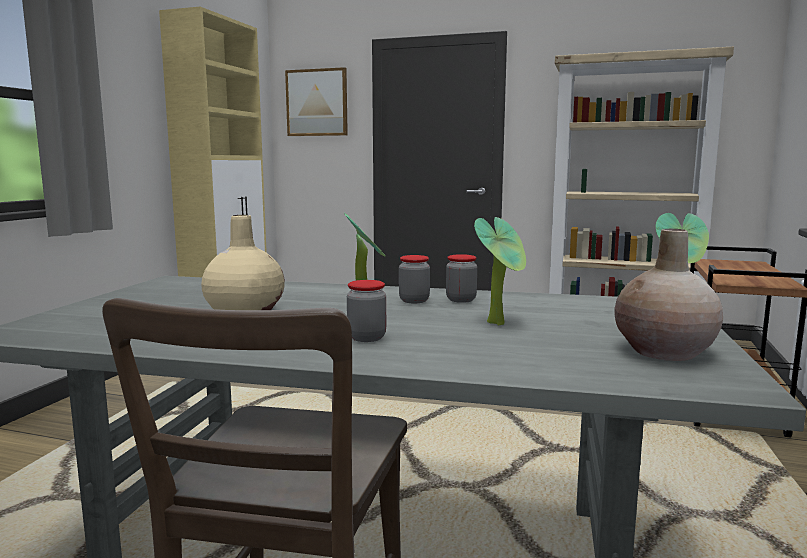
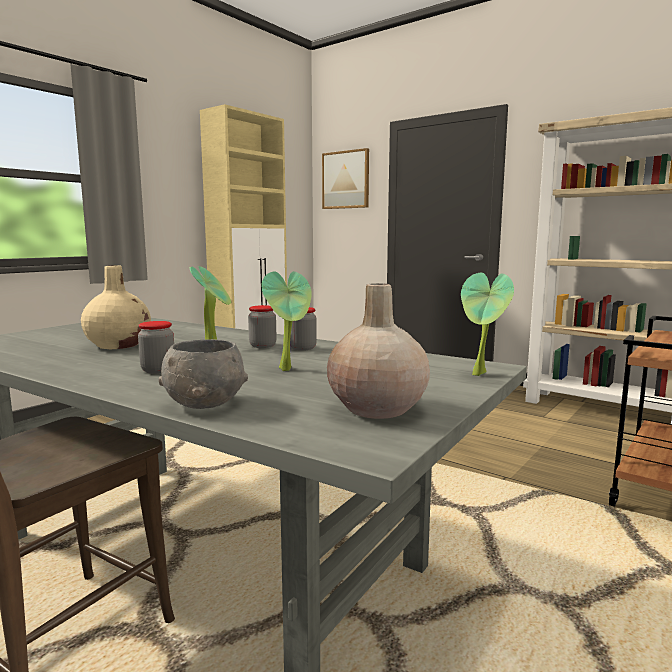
camera: 20 degrees right, 0 degrees up
(500, 366) = (203, 403): none -> grey bowl

